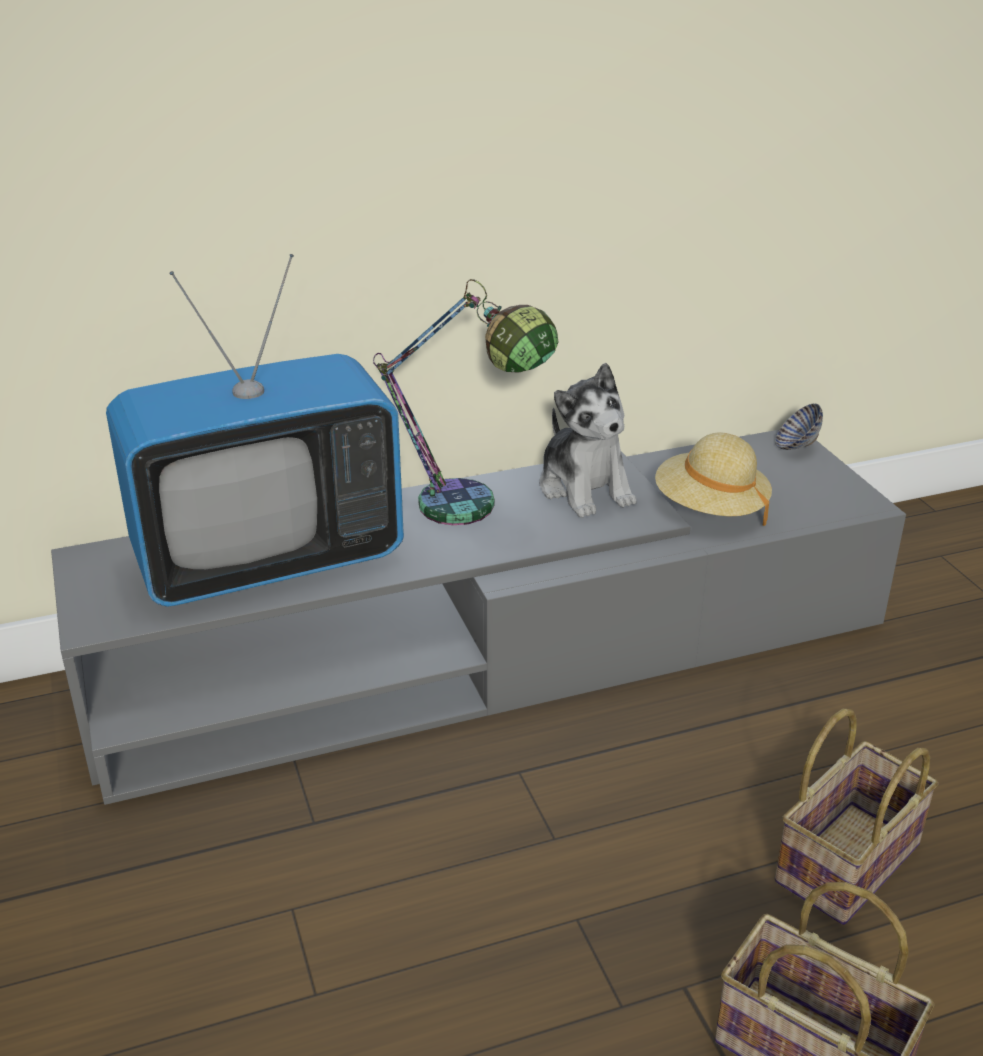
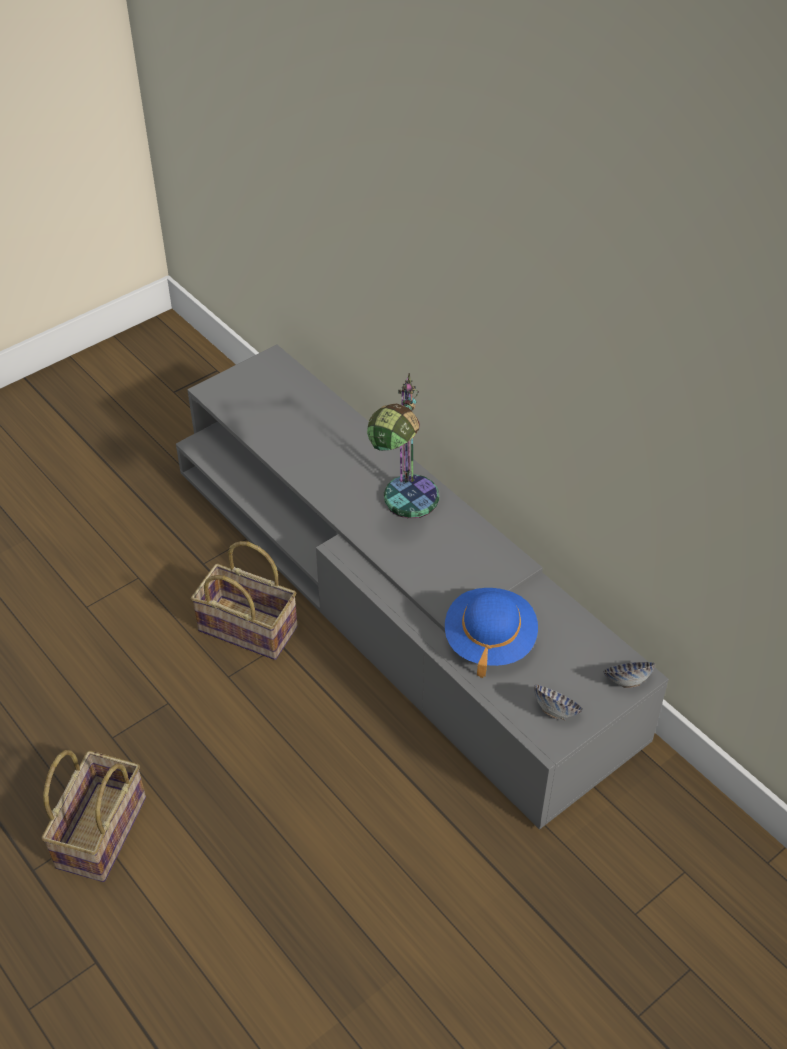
camera: 70 degrees right, 15 degrees up
(268, 560) = (304, 434): television -> none
(585, 488) = (470, 560): plush toy -> none
(710, 509) = (489, 640): beige hat -> blue hat
(826, 492) = (555, 711): none -> bowl
(847, 859) = (262, 834): basket -> basket (251, 628)

